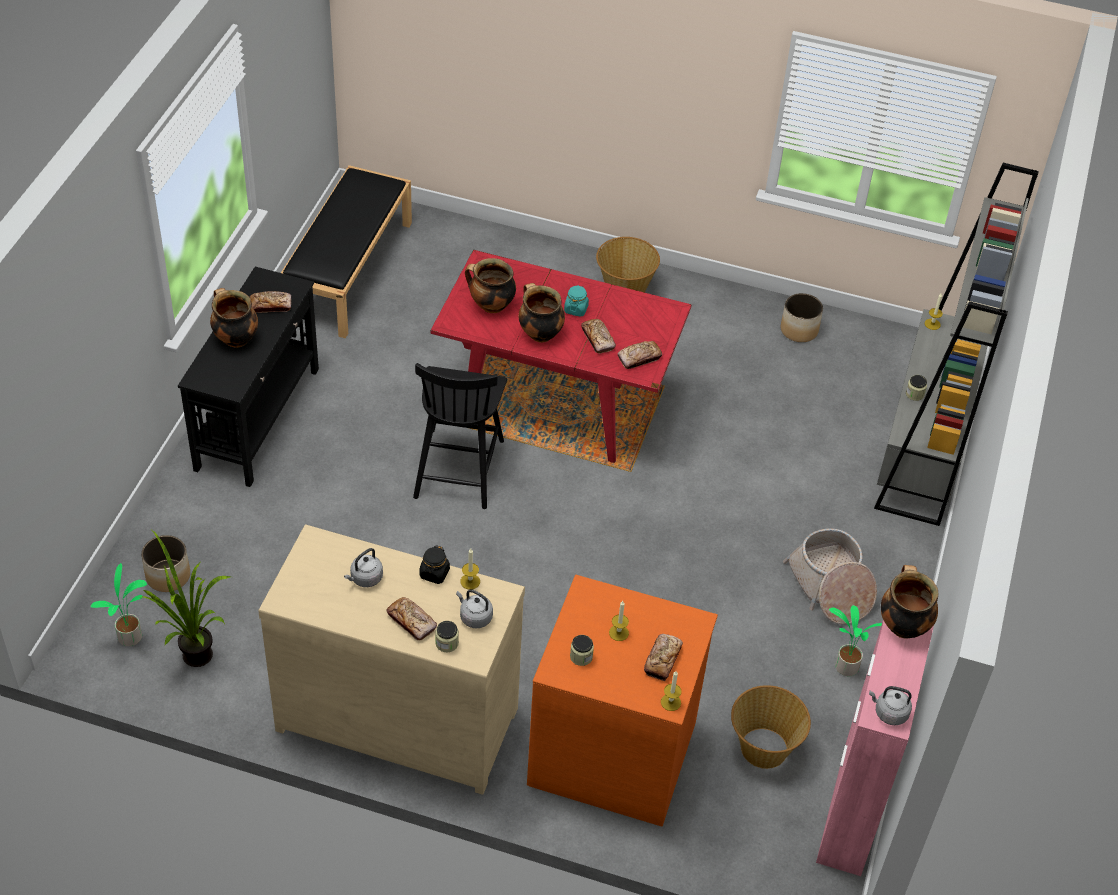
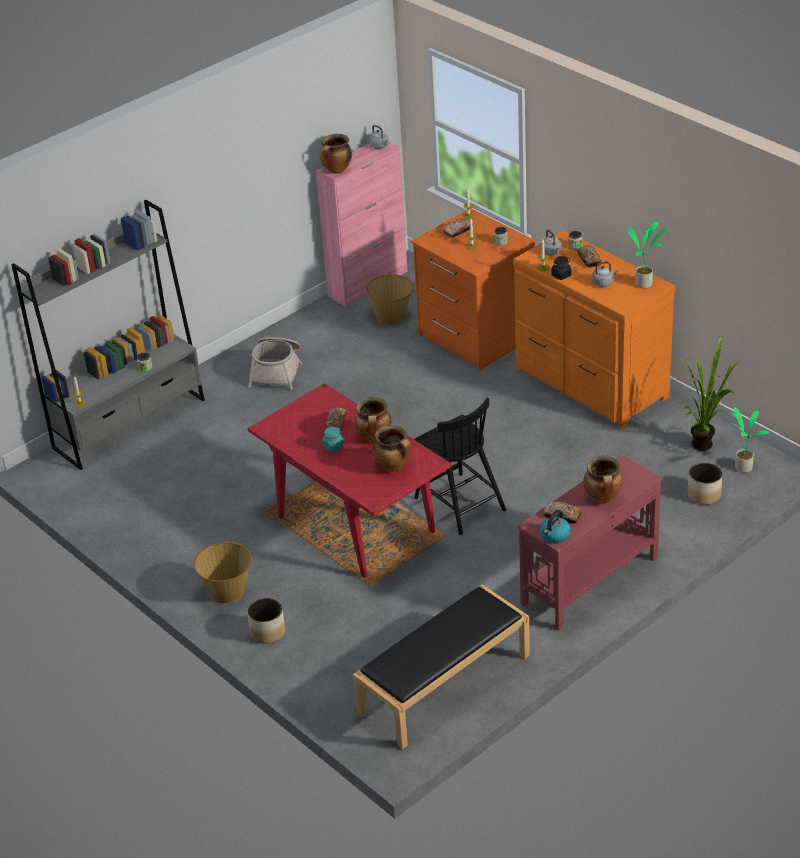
camera: 145 degrees left, 10 degrees down
(258, 418) = (589, 581): black console table -> red console table
(267, 282) = (555, 535): none -> kettle
(398, 715) = (590, 384): beige dresser -> orange dresser
(458, 467) = (459, 503): black chair -> black chair turned 105 degrees clockwise
(639, 358) = (318, 404): bread -> none
(799, 330) = (126, 519): planter -> planter (267, 632)
(845, 668) = (309, 334): potted plant -> potted plant (645, 284)

